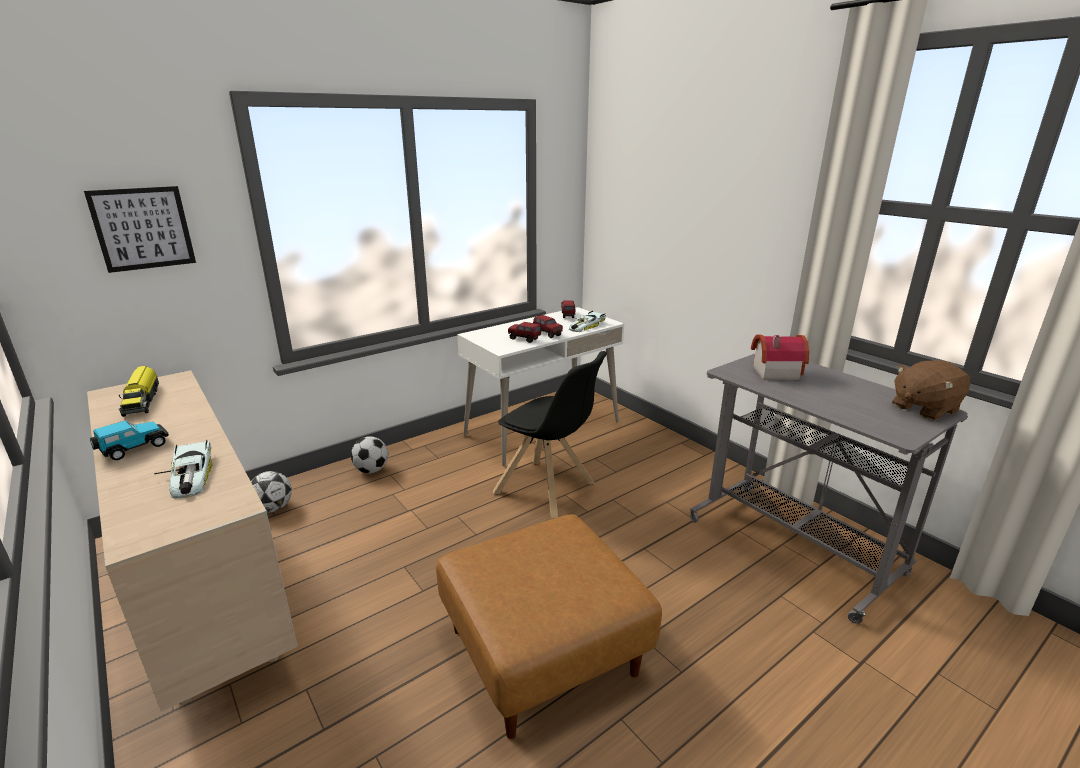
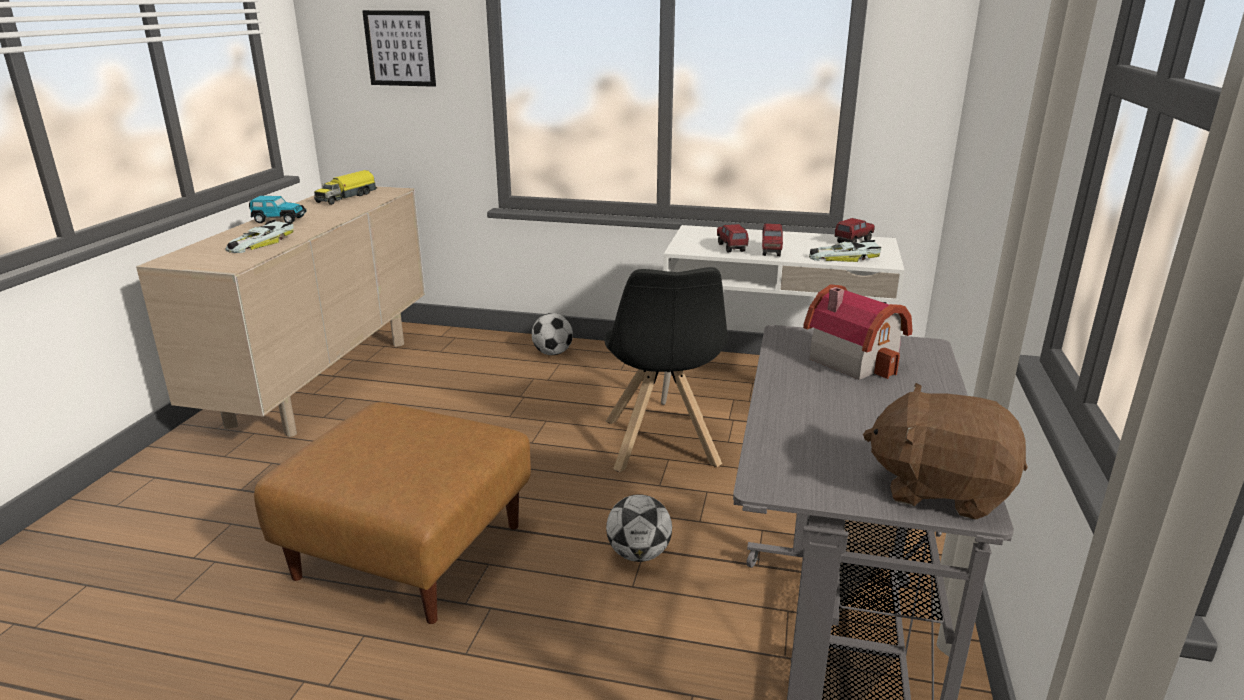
camera: 50 degrees right, 0 degrees up
(273, 508) = (447, 346): football -> football (638, 554)

